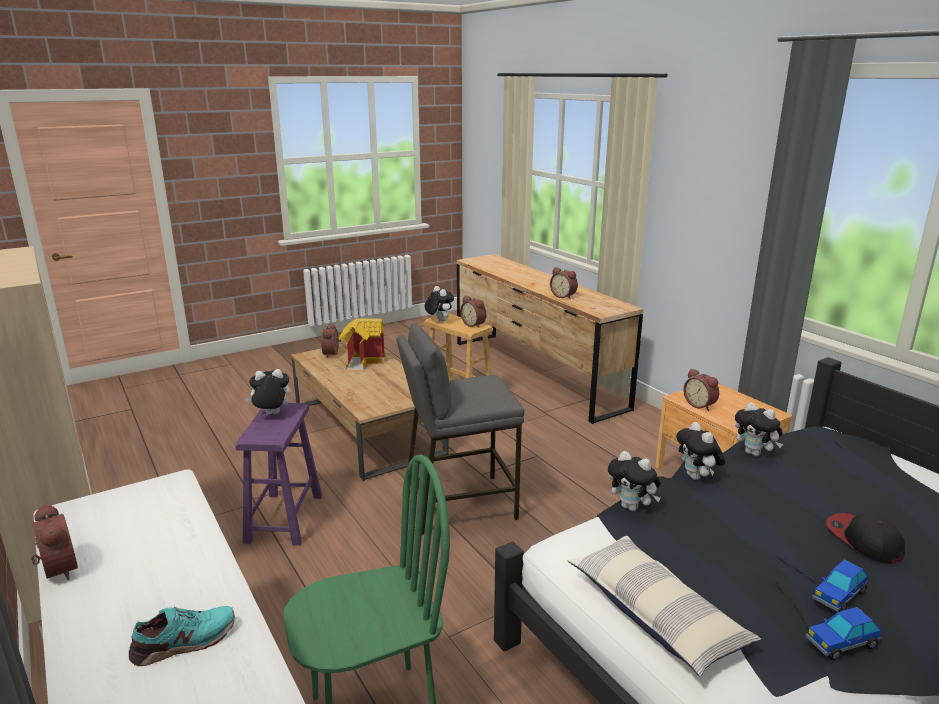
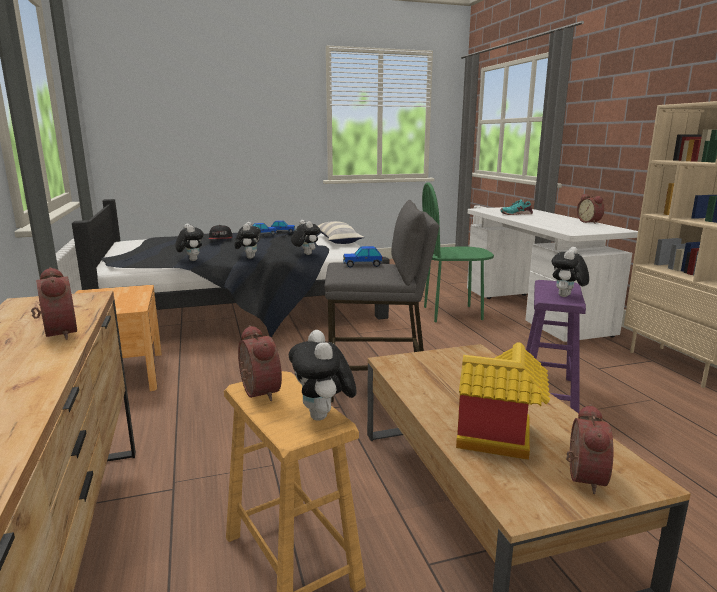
camera: 165 degrees left, 5 degrees down
(271, 414) = (566, 296): plush toy -> plush toy turned 120 degrees clockwise
(478, 395) = (362, 265): none -> toy car
(700, 405) = (130, 301): alarm clock -> none

